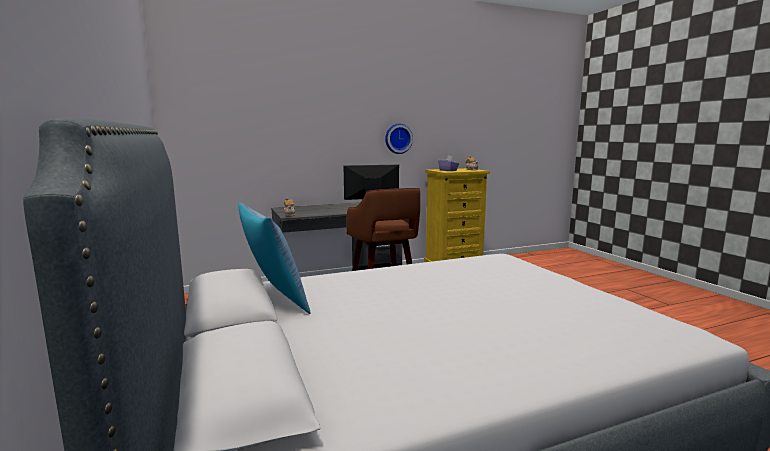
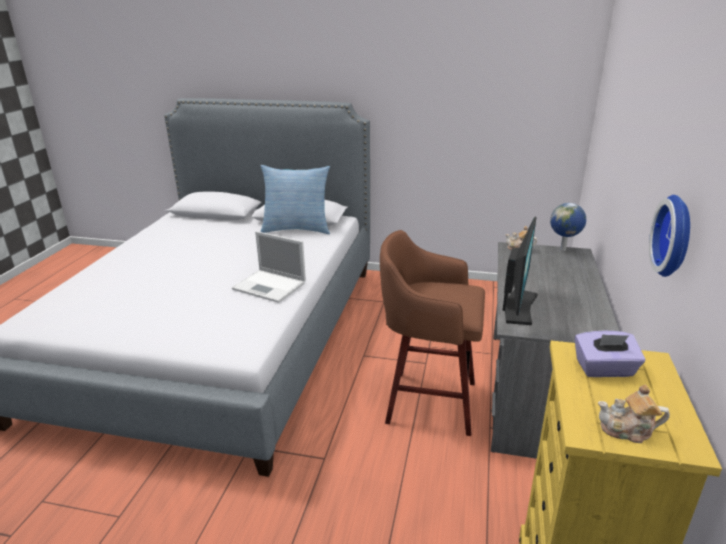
camera: 125 degrees right, 15 degrees up
(280, 210) = (563, 250): none -> globe
(424, 271) = (270, 286): none -> laptop

